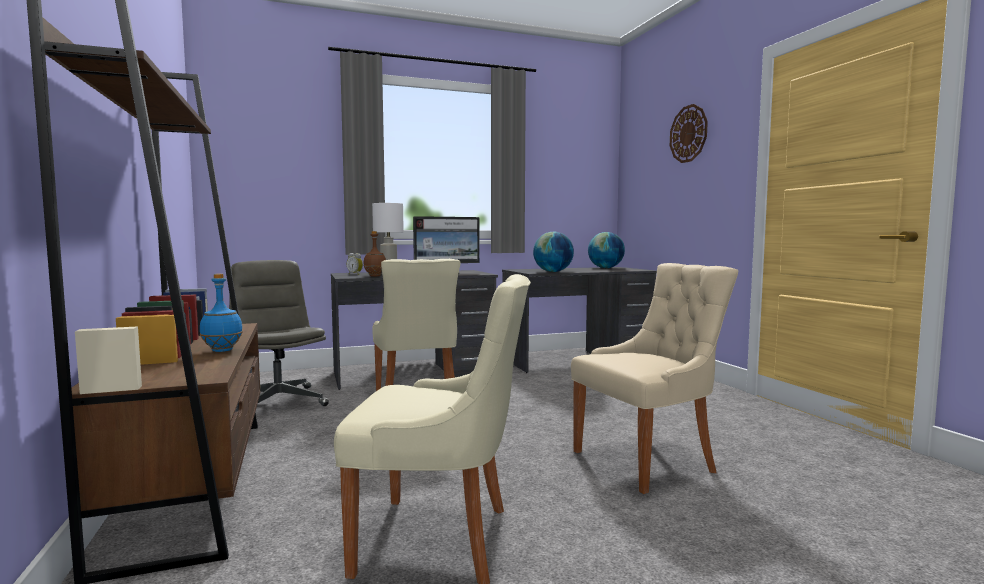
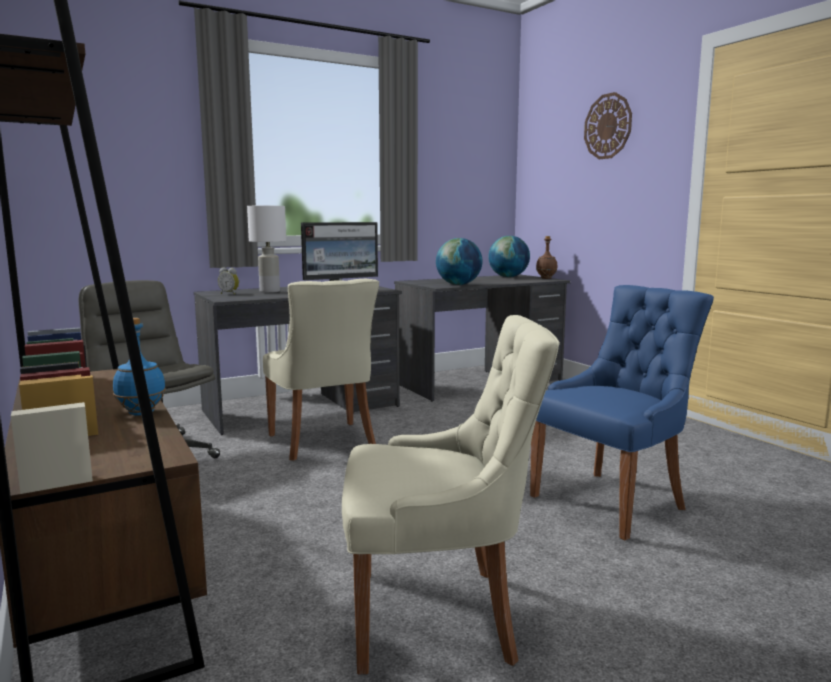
camera: 10 degrees left, 5 degrees up
(375, 276) = (258, 296): brown bottle -> brown bottle (545, 278)
(648, 461) = (611, 501): beige chair -> blue chair

